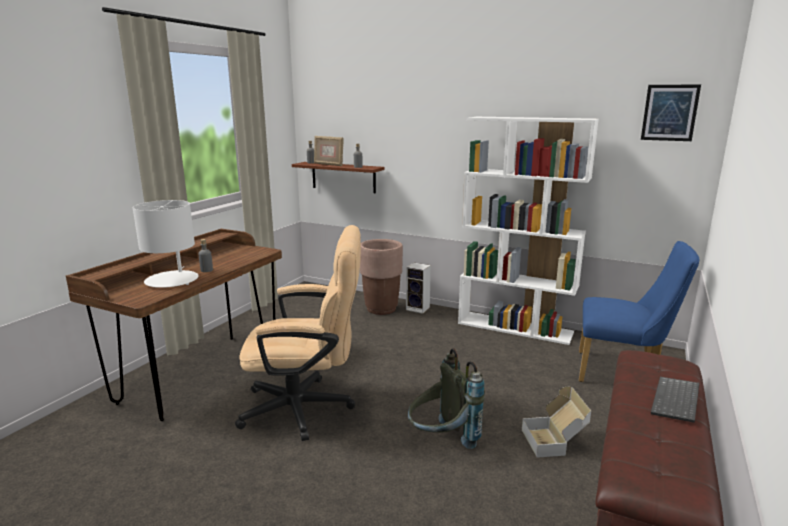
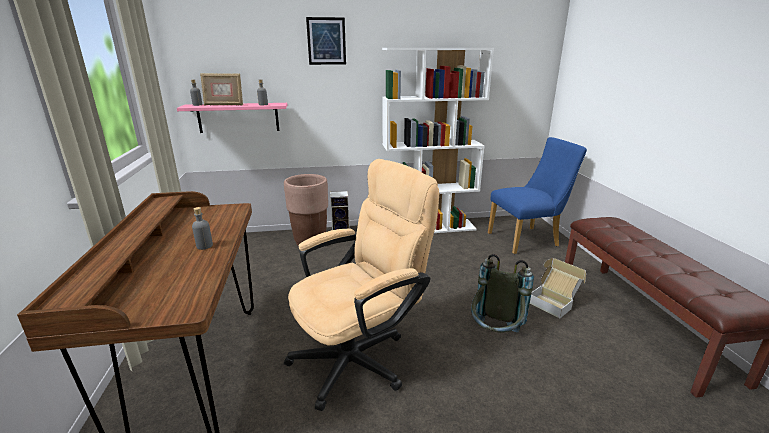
camera: 35 degrees left, 5 degrees up
(172, 280) = (180, 270): white table lamp -> none
(343, 177) = (238, 117): brown shelf -> pink shelf
(669, 113) = (527, 42): picture -> picture (326, 41)
(677, 401) = (655, 244): keyboard -> none

